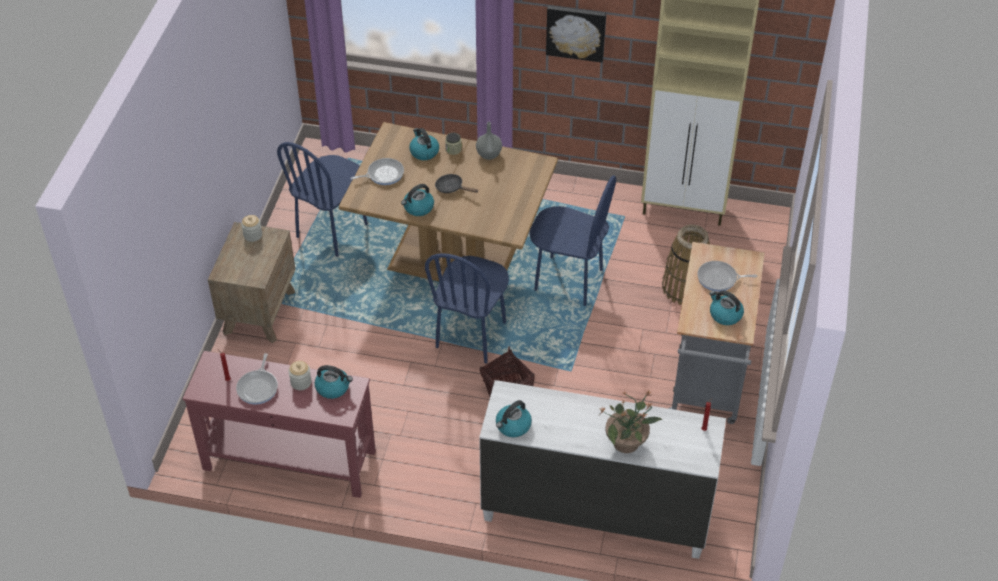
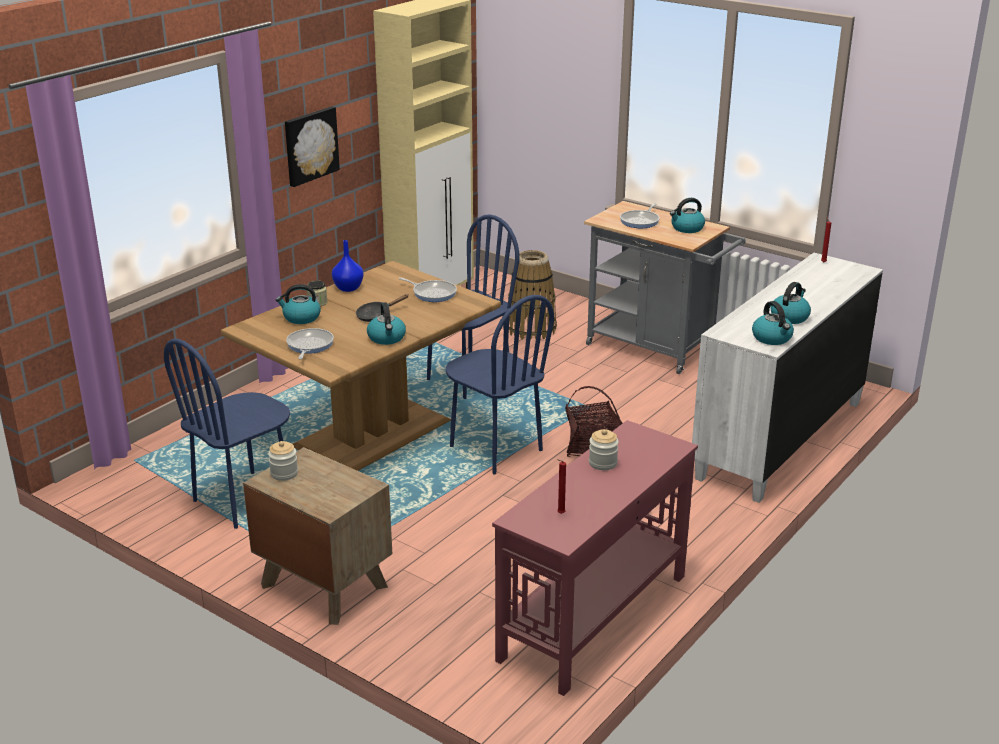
camera: 65 degrees left, 20 degrees down
(258, 387) = (590, 493): frying pan -> frying pan (432, 293)
(332, 231) = (243, 499): blue chair -> blue chair turned 75 degrees clockwise
(333, 387) = (626, 444): kettle -> kettle (789, 317)
(488, 154) = (348, 288): grey vase -> blue vase
(627, 442) = (822, 294): potted plant -> none

